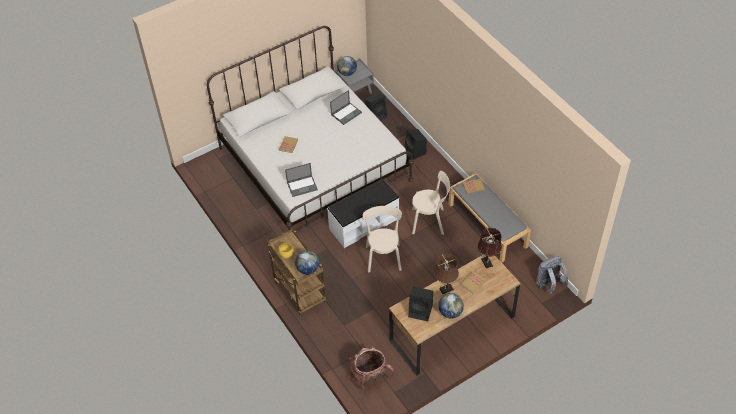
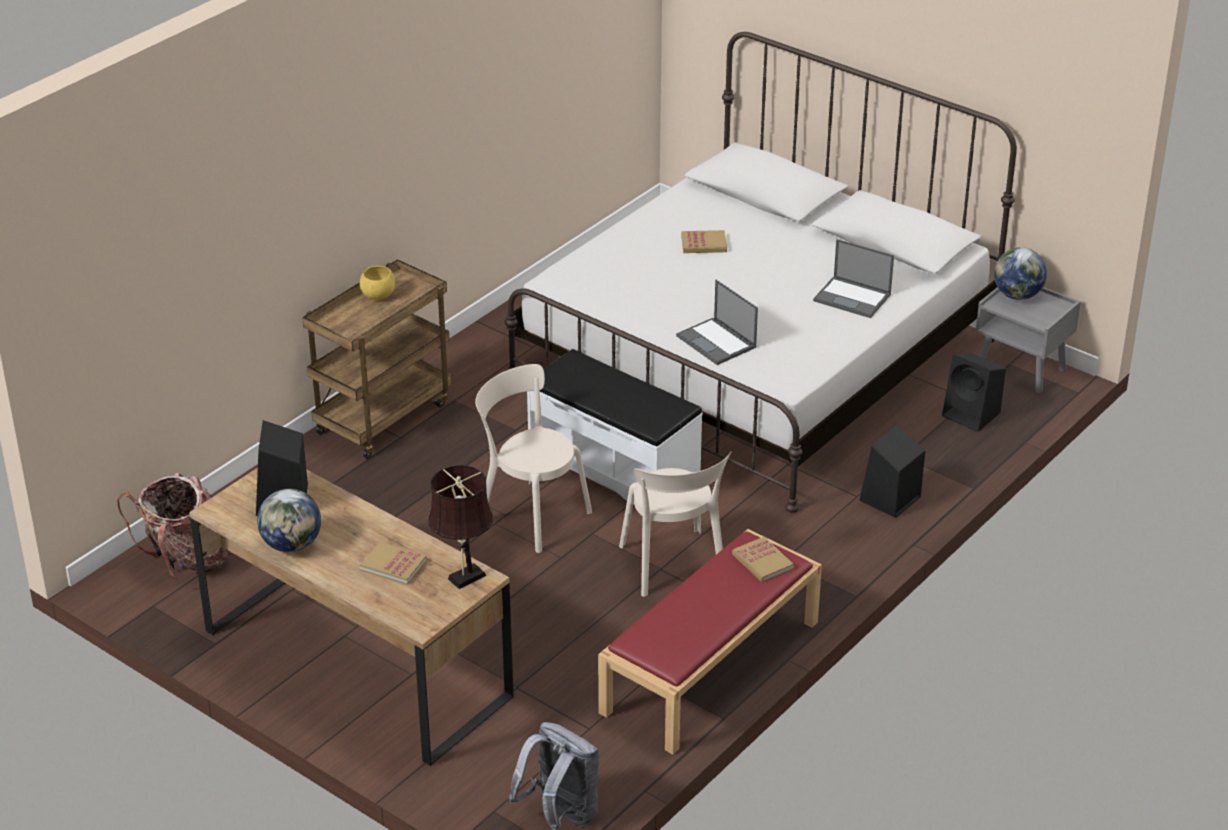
camera: 70 degrees right, 15 degrees down
(302, 186) = (594, 286): laptop -> laptop (717, 342)
(308, 269) = (348, 330): globe -> none
(383, 256) = (530, 514): beige chair -> beige chair turned 120 degrees counterclockwise
(445, 289) = (358, 525): brown table lamp -> none
(488, 225) = (710, 668): grey bench -> red bench

